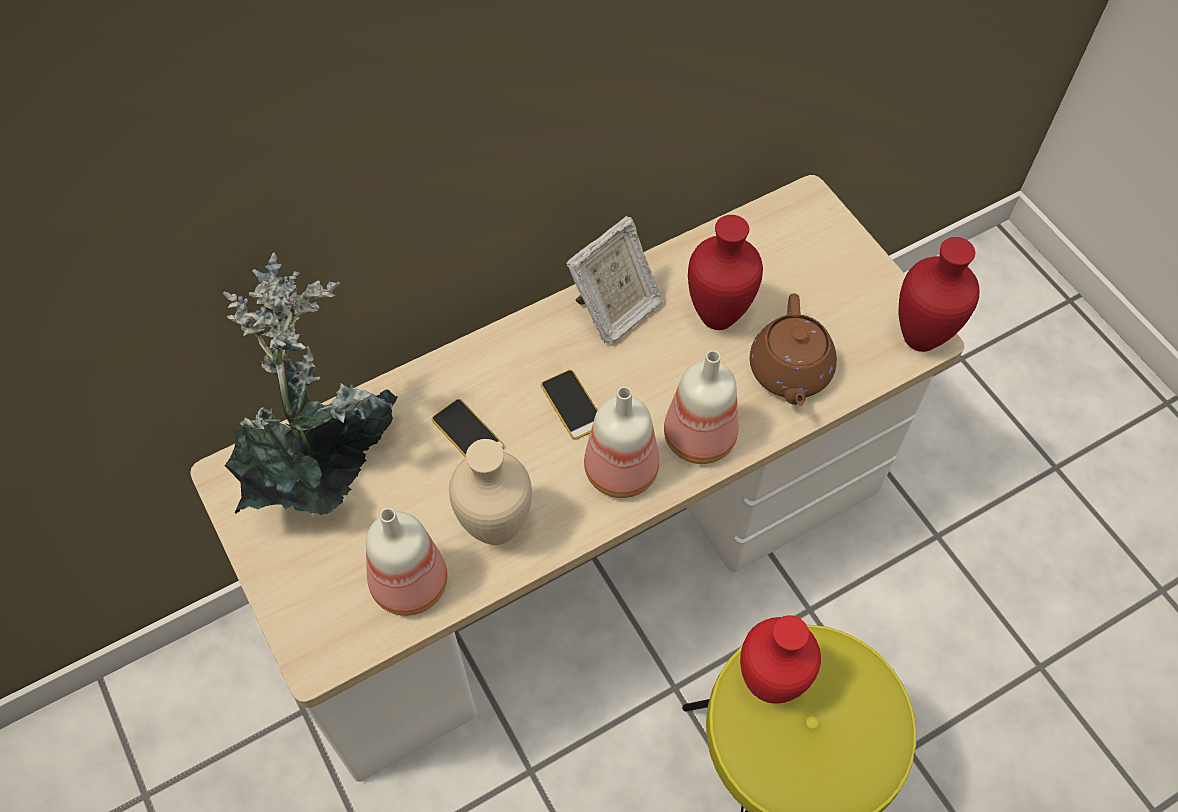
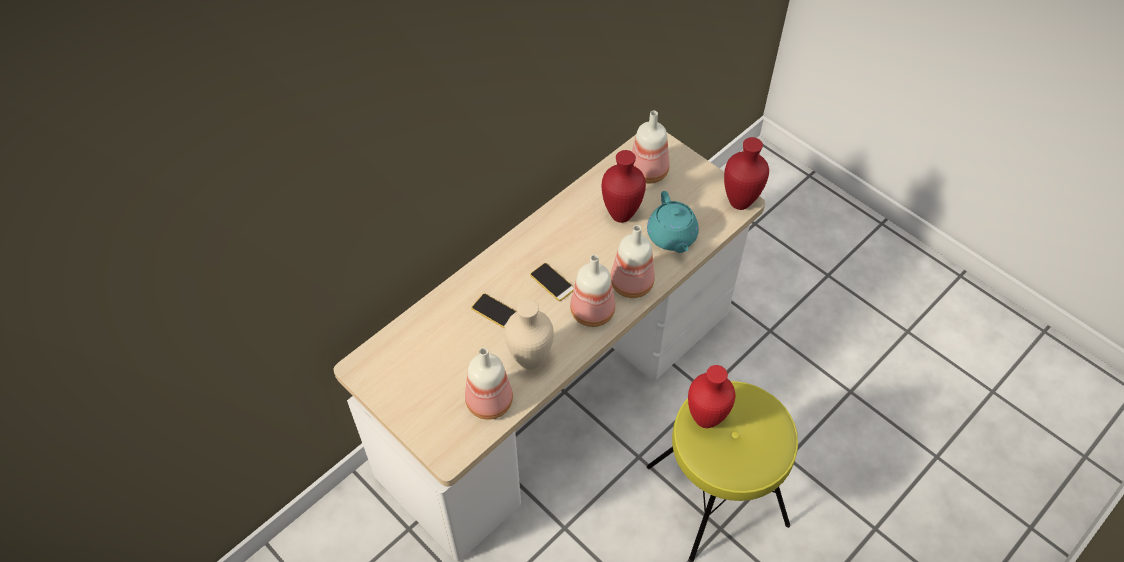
camera: 15 degrees left, 5 degrees down
(326, 468) = (417, 350): potted plant -> none
(615, 310) = (560, 224): picture frame -> none
(785, 253) = (649, 171): none -> bottle
(790, 372) = (672, 237): brown teapot -> turquoise teapot

